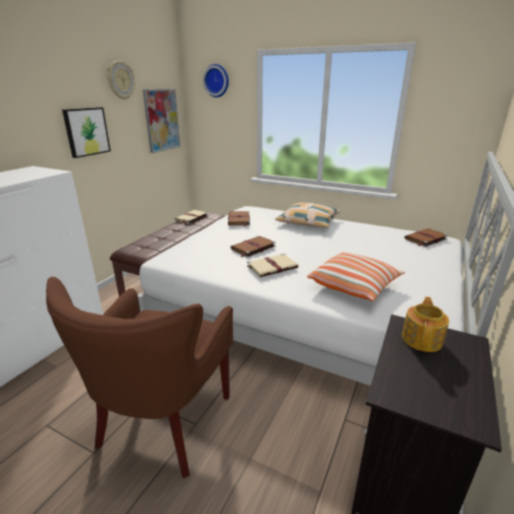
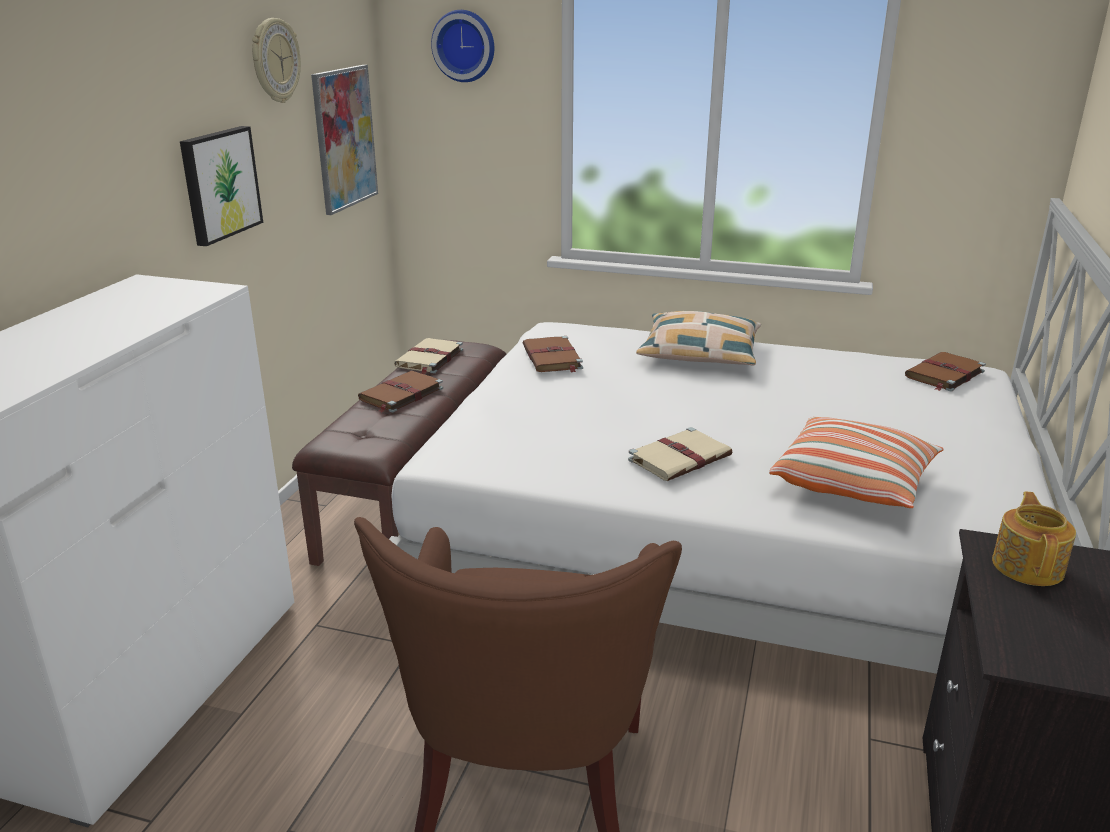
camera: 10 degrees left, 0 degrees up
(252, 248) = (617, 420): brown book -> brown book (400, 394)

